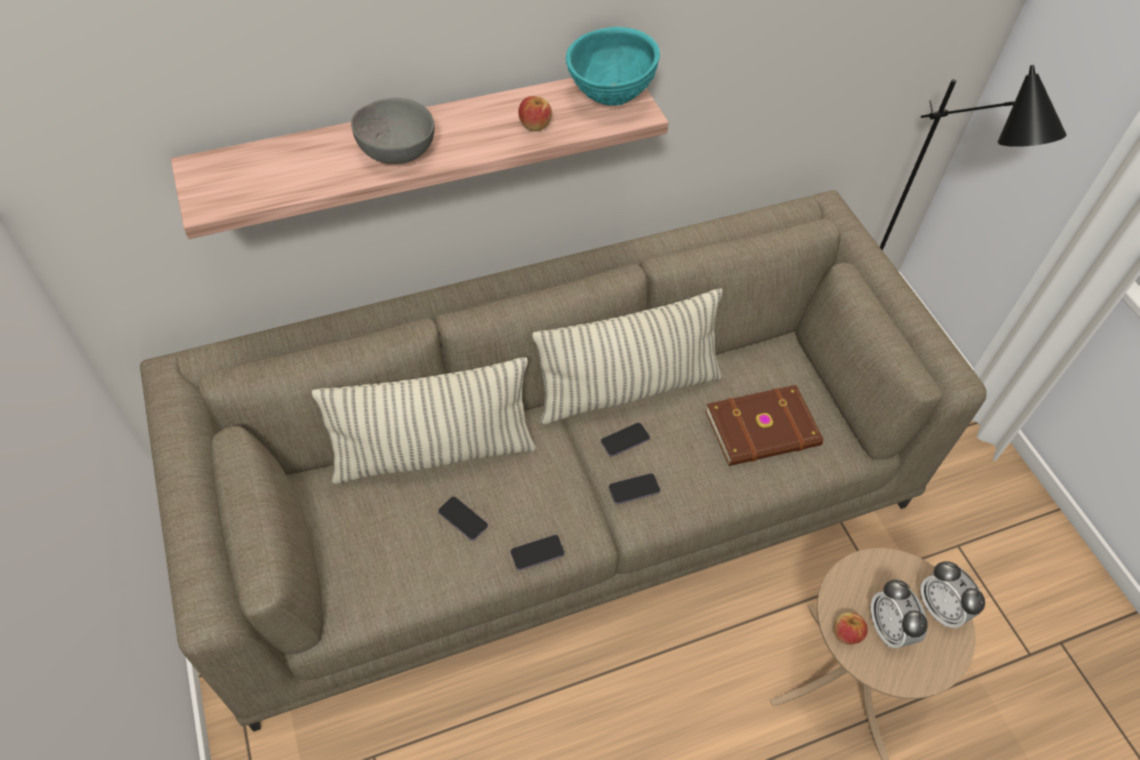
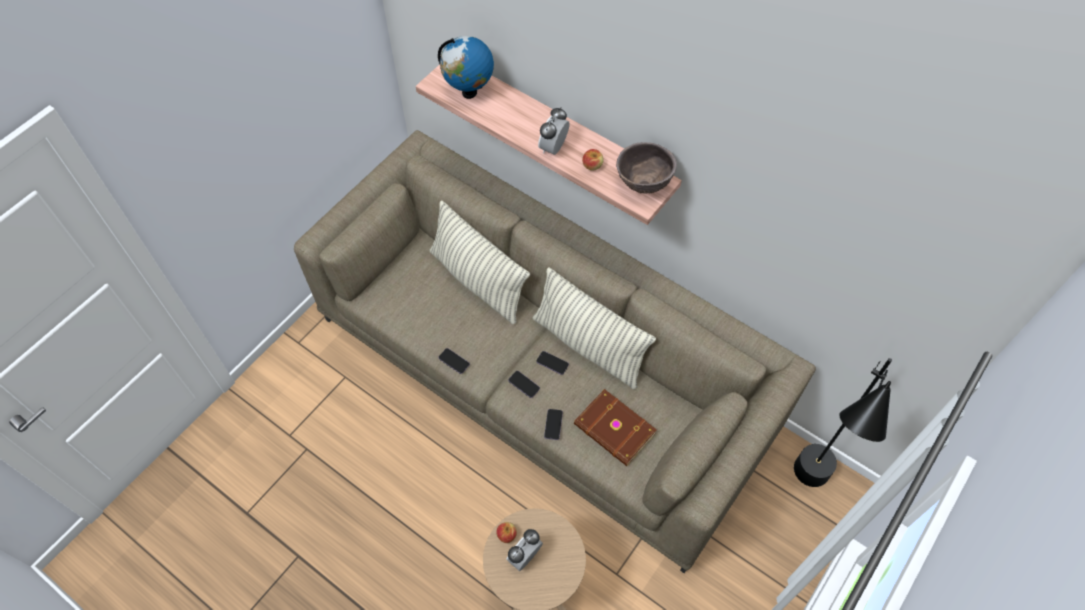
camera: 60 degrees right, 5 degrees up
(270, 176) = (469, 92): none -> globe
(395, 151) = (524, 124): grey bowl -> none
(463, 519) = (449, 317): phone -> phone (553, 425)
(609, 98) = (643, 184): turquoise bowl -> brown bowl
(940, 608) = (557, 580): alarm clock -> alarm clock (553, 148)

